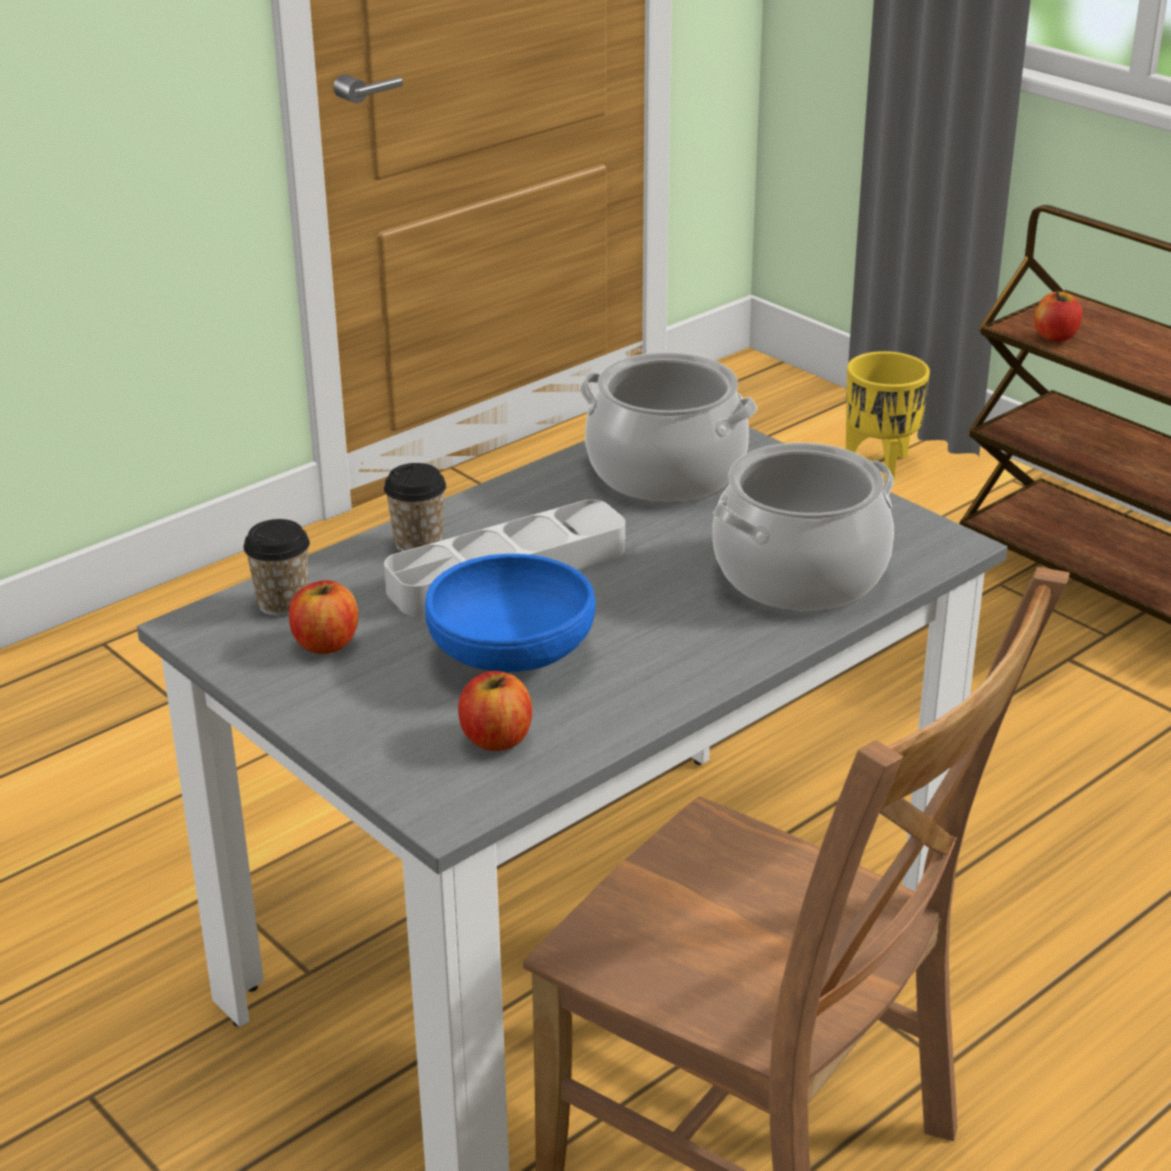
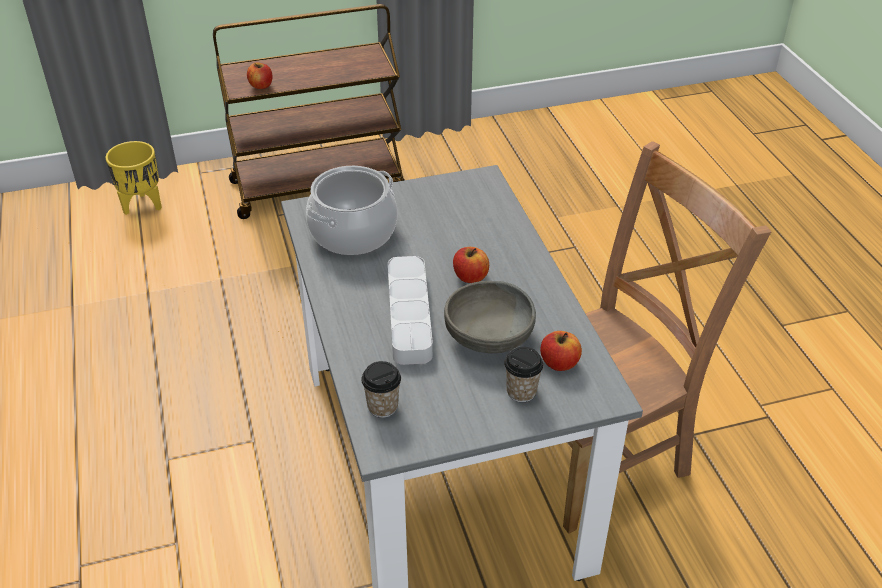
camera: 65 degrees left, 10 degrees up
(325, 643) = (436, 400): apple -> apple (470, 277)
(418, 543) = (358, 338): cup -> cup (521, 392)
(511, 654) = (489, 336): blue bowl -> grey bowl
(799, 573) = (479, 226): cooking pot -> none

